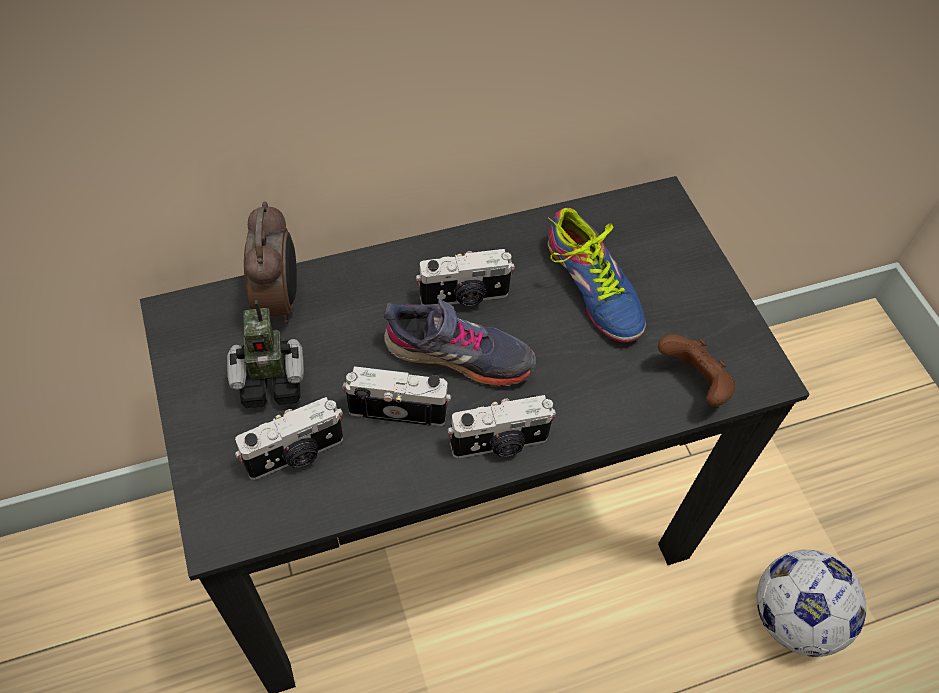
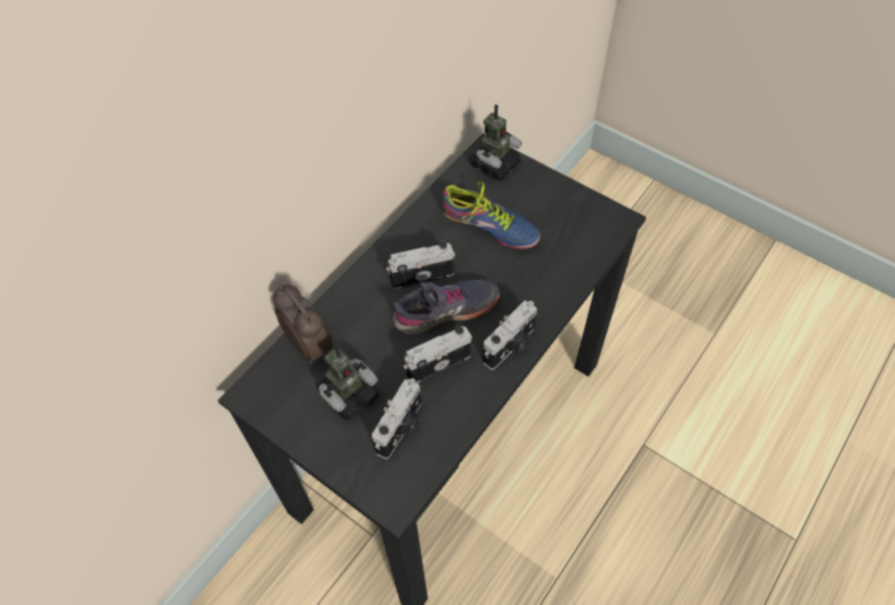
camera: 30 degrees left, 0 degrees up
(464, 297) = (421, 275): camera -> camera turned 150 degrees counterclockwise
(658, 221) = (494, 165): none -> toy robot
(694, 383) = (585, 247): brown game controller -> none
(793, 617) = (673, 360): football -> none

